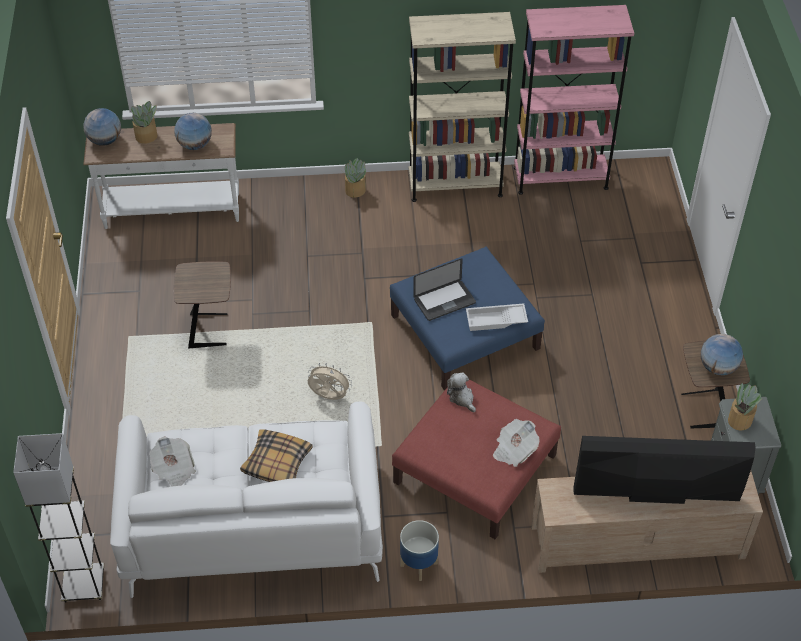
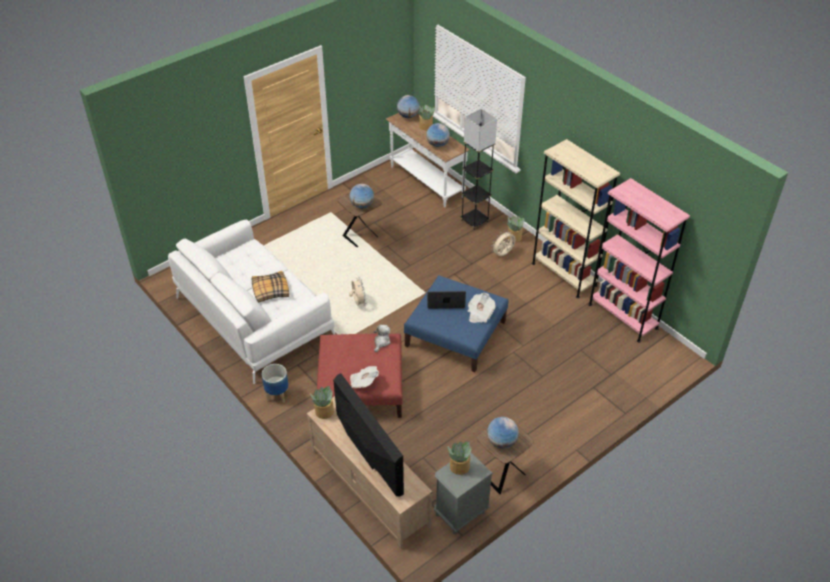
camera: 55 degrees right, 5 degrees down
(84, 585) = (172, 279): grey floor lamp -> grey floor lamp (474, 221)
(174, 469) = (236, 257): newspaper -> newspaper (479, 314)
(213, 283) = (362, 205): none -> globe
(374, 216) = (503, 254): none -> beige fan
(444, 301) = (445, 301): laptop -> laptop turned 150 degrees clockwise
(495, 321) = (451, 329): white tray -> none
(557, 507) = (324, 412): none -> potted plant

